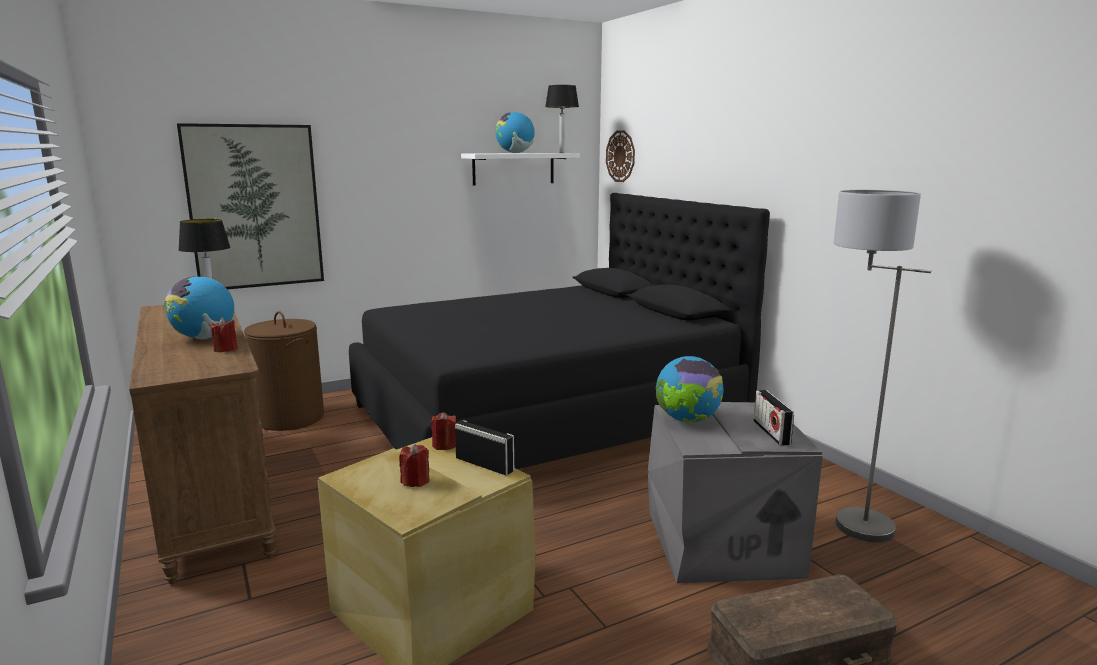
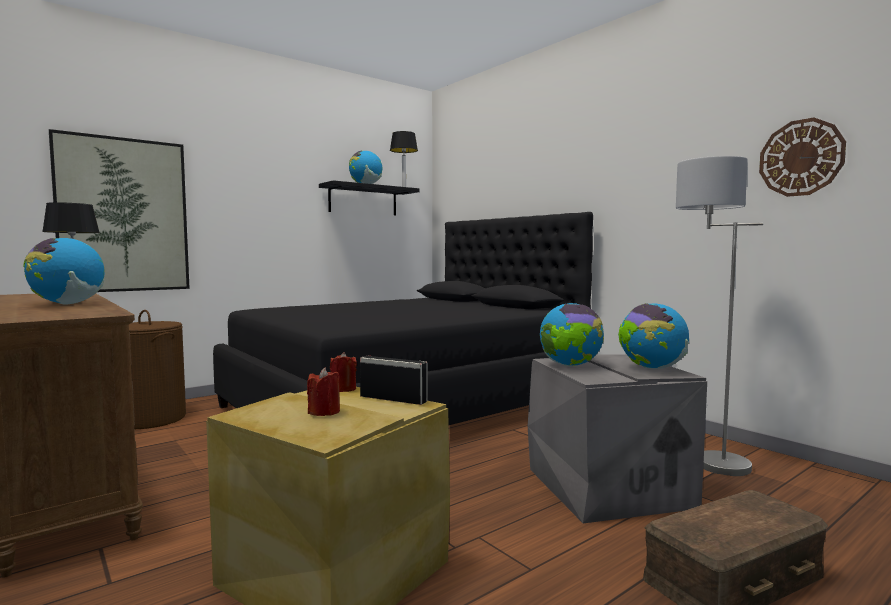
camera: 10 degrees left, 10 degrees down
(225, 349) = (93, 307): red candle -> none
(513, 168) = (363, 200): white shelf -> black shelf
(620, 156) = (452, 193): wall clock -> wall clock (800, 158)
(771, 432) = (652, 368): radio -> globe

